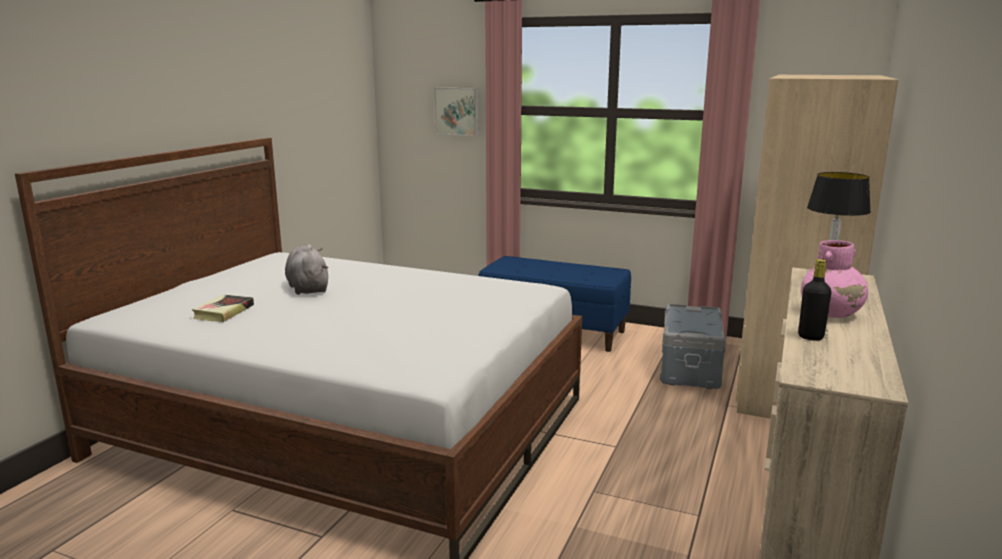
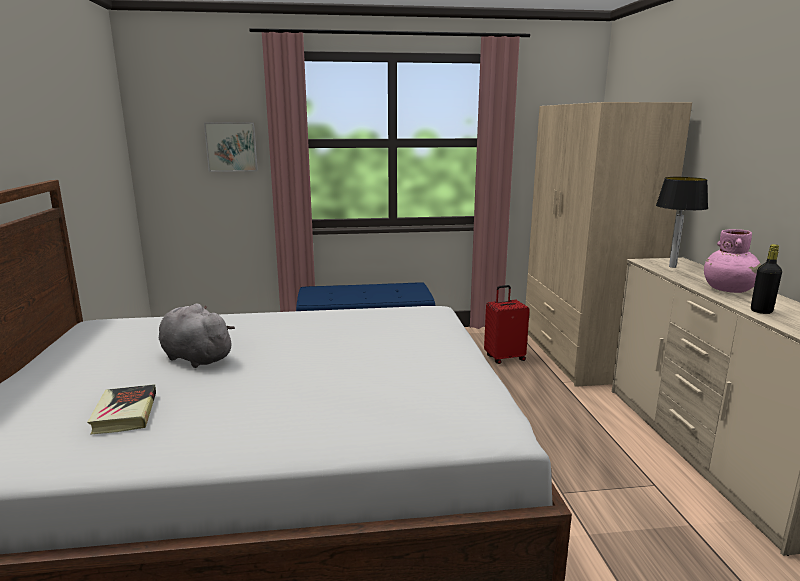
camera: 30 degrees left, 0 degrees up
(691, 368) = (504, 358): grey storage box -> red suitcase

